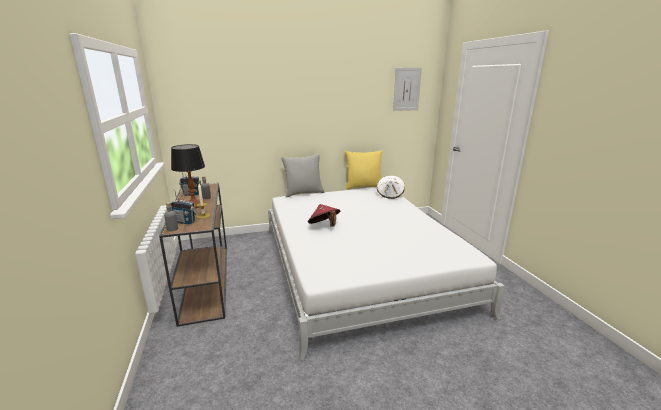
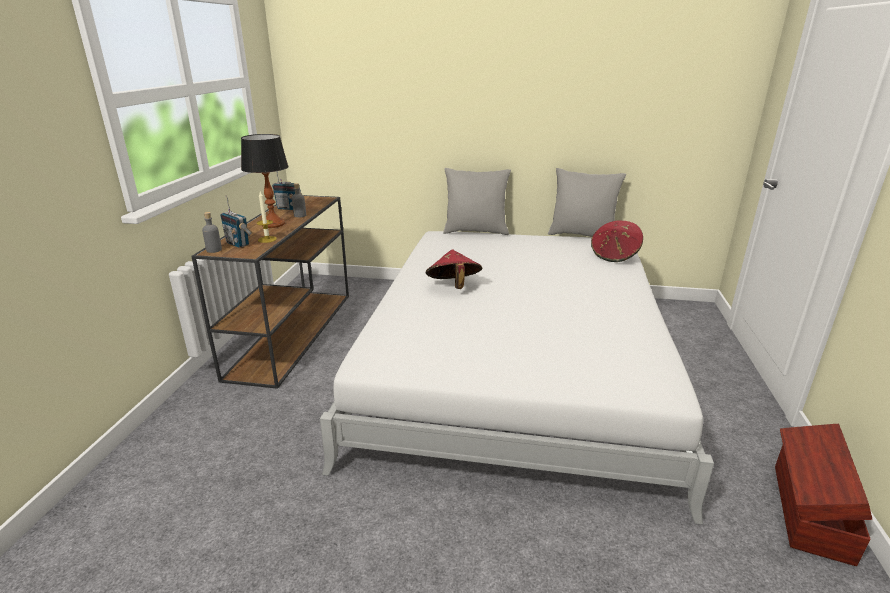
camera: 25 degrees right, 5 degrees up
(363, 187) = (582, 235): yellow pillow -> grey pillow
(390, 195) = (615, 255): white hat -> red hat
(407, 89) = (692, 59): picture -> none
(533, 299) = (809, 512): none -> brown storage box

